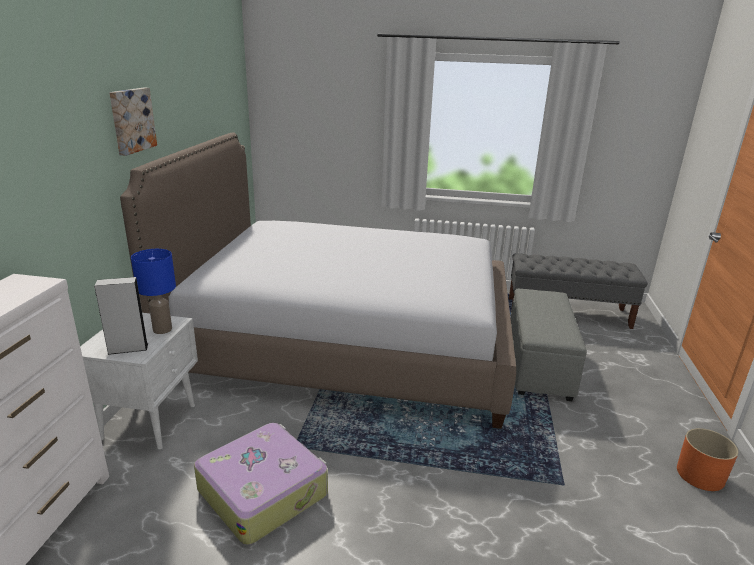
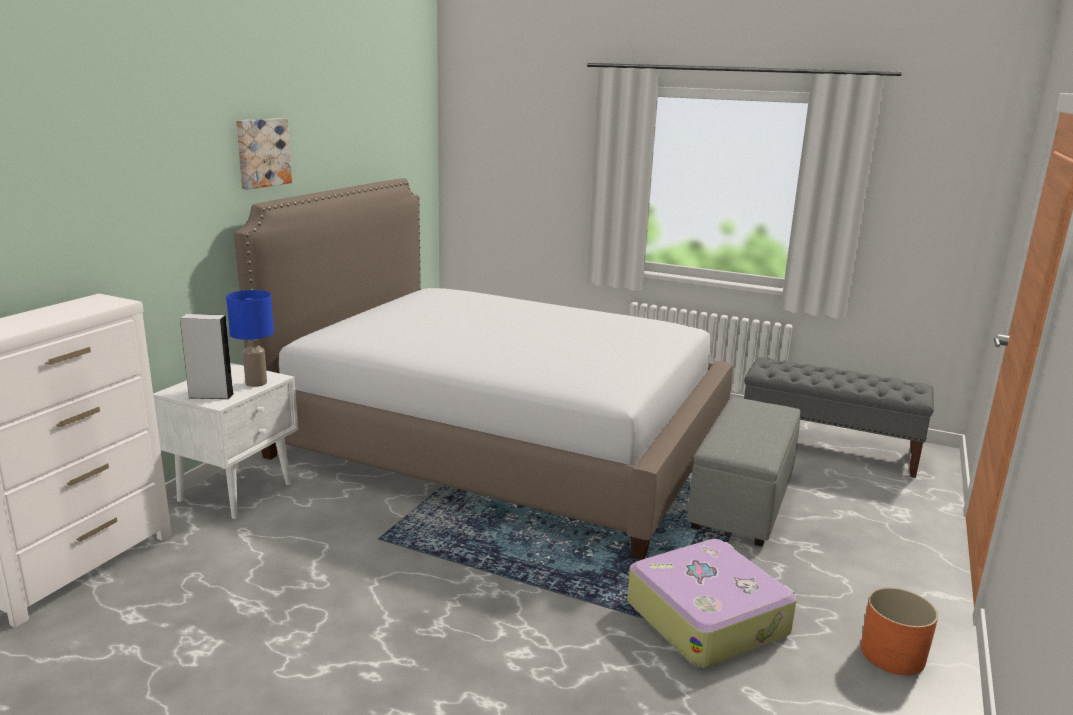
camera: 15 degrees right, 5 degrees down
(263, 491) = (322, 574): suitcase -> suitcase (707, 617)

